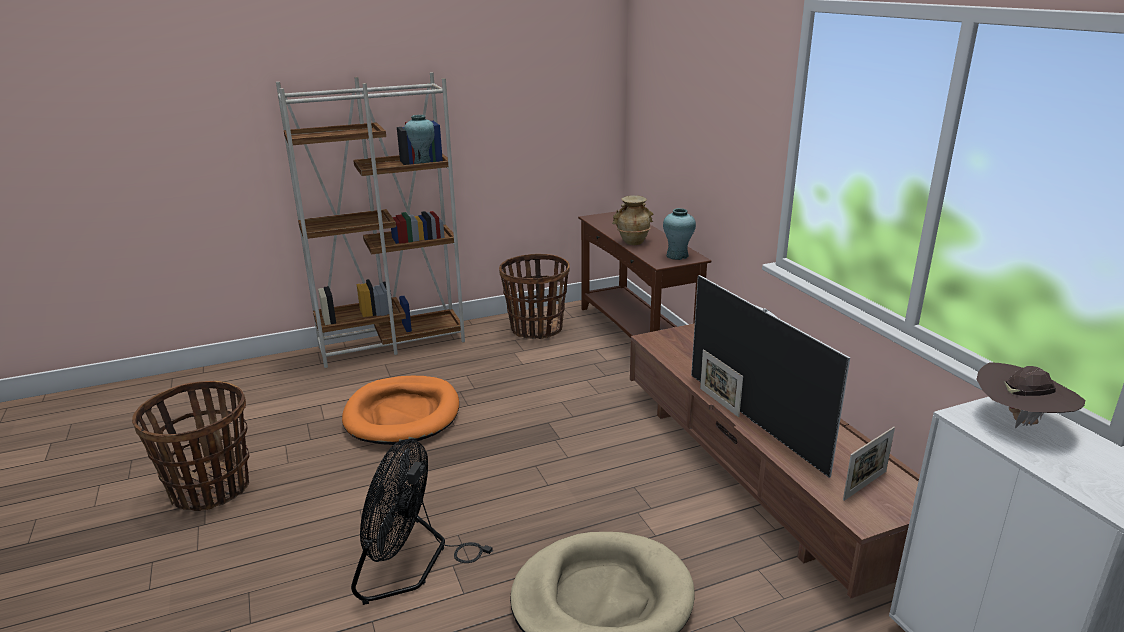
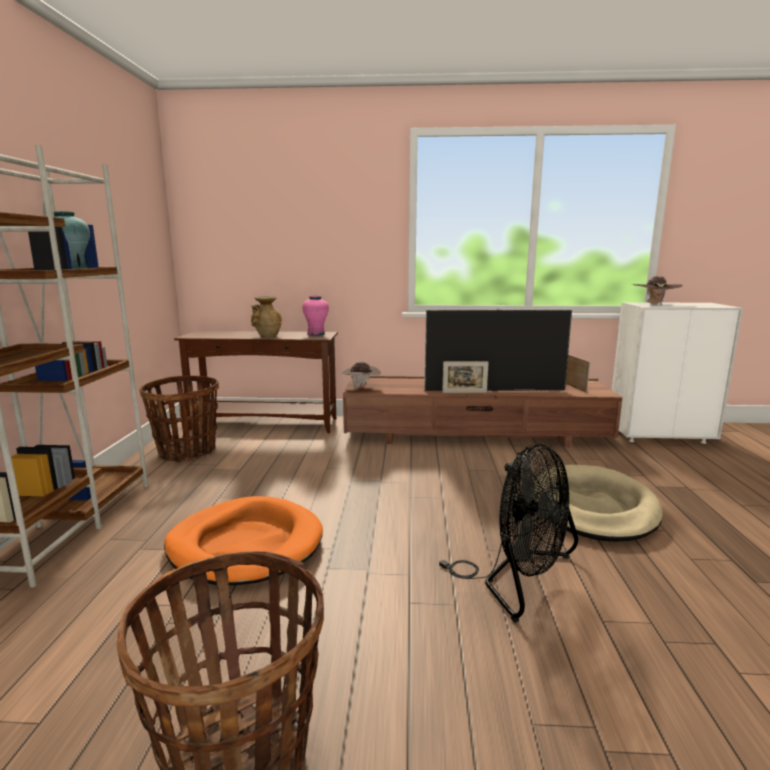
camera: 65 degrees left, 10 degrees down
(417, 559) = (516, 578): black fan -> black fan turned 90 degrees counterclockwise
(661, 339) = (361, 388): none -> brown hat
(677, 256) = (316, 334): turquoise vase -> pink vase

